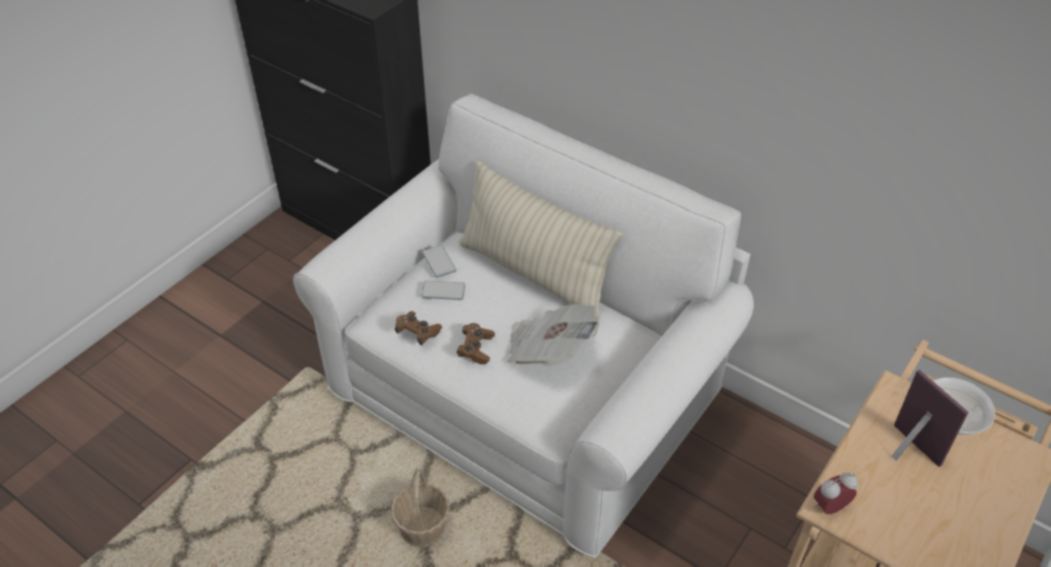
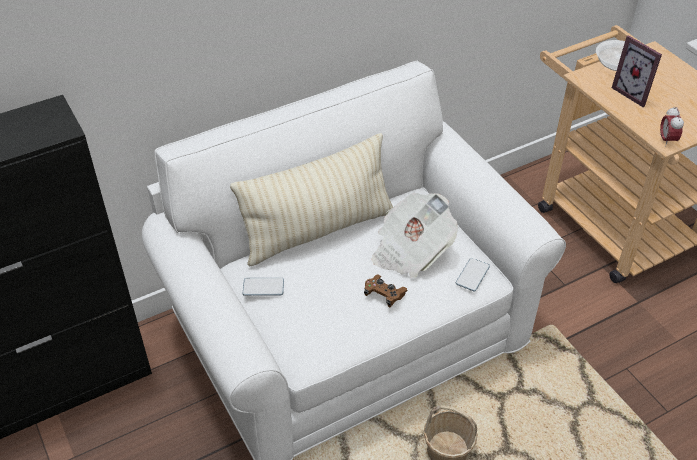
camera: 65 degrees left, 0 degrees up
(417, 332) = (342, 328): brown game controller -> none
(443, 291) = (303, 295): phone -> phone (472, 275)
(906, 452) = (634, 93): picture frame -> picture frame turned 120 degrees counterclockwise

